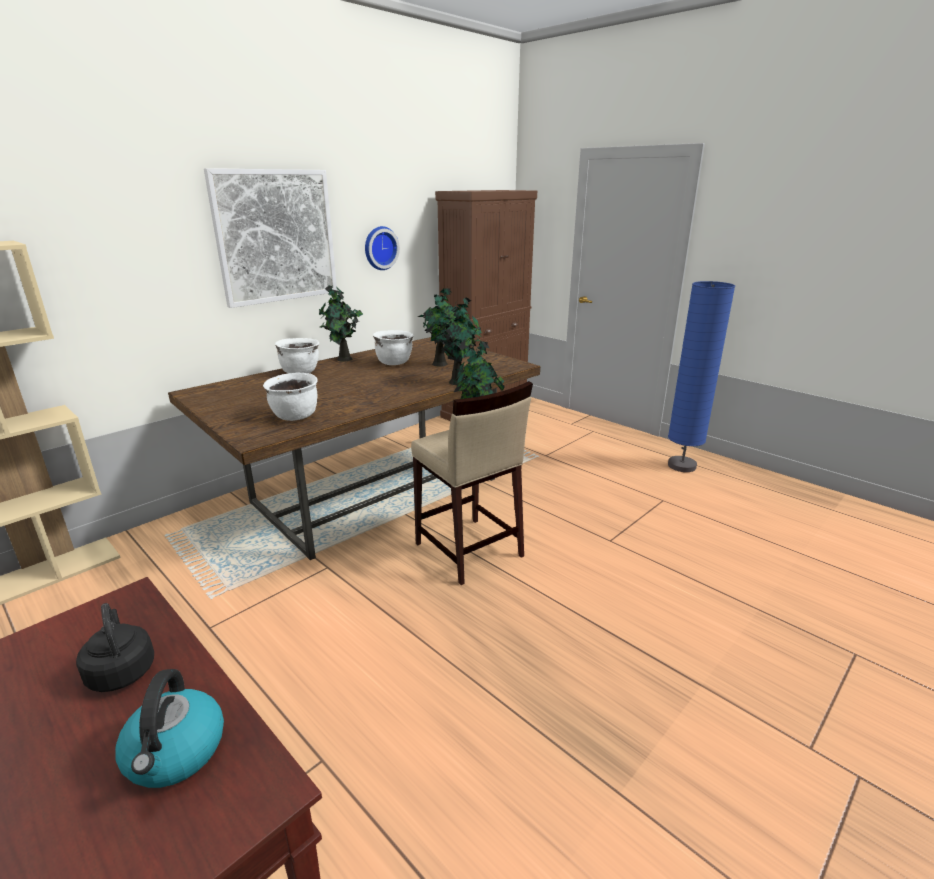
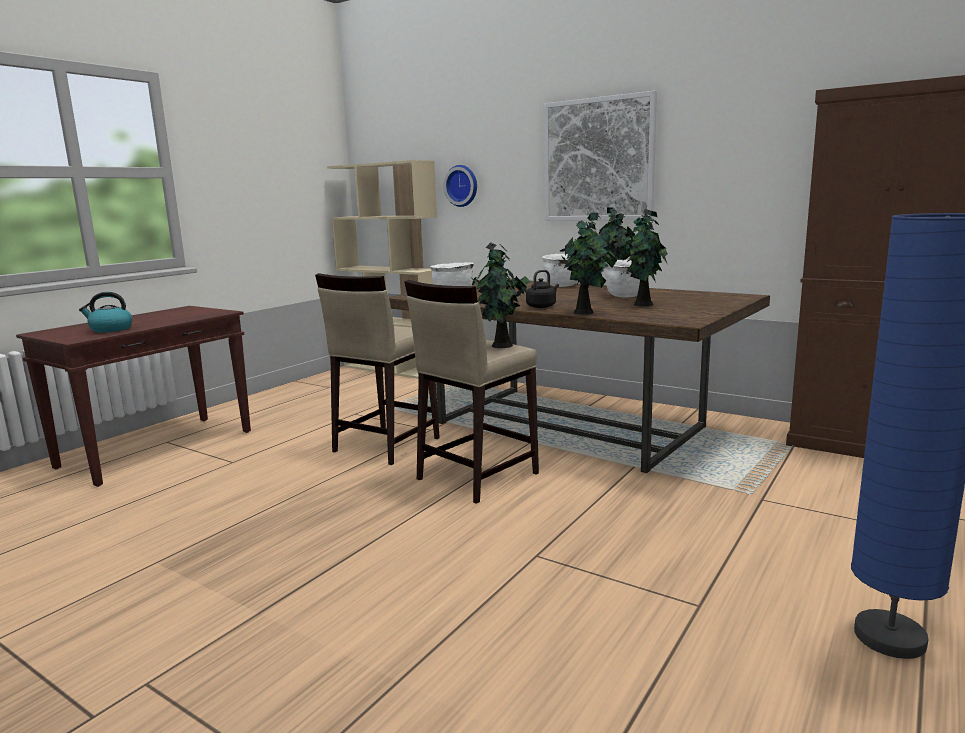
camera: 80 degrees right, 10 degrees down
(121, 670) = (169, 318): black kettle -> black kettle (542, 306)
(353, 602) = (385, 445): none -> beige stool
(379, 248) = (722, 175): wall clock -> wall clock (462, 186)

